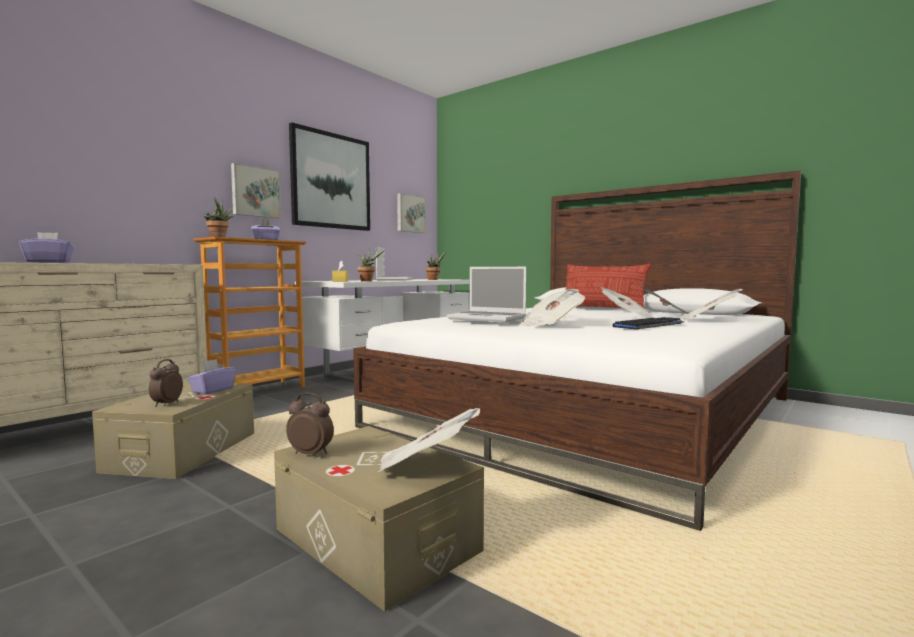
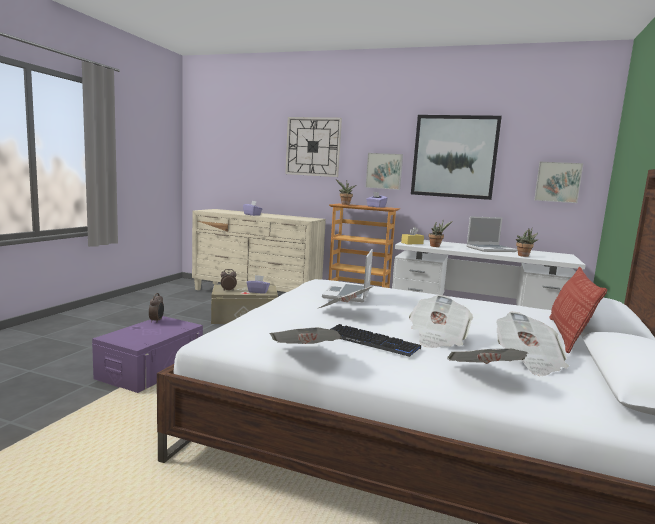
camera: 70 degrees right, 5 degrees up
(130, 139) = (313, 146): none -> wall clock
(375, 540) = (151, 369): beige storage box -> purple storage box
(425, 467) = (137, 340): newspaper -> newspaper (304, 356)

